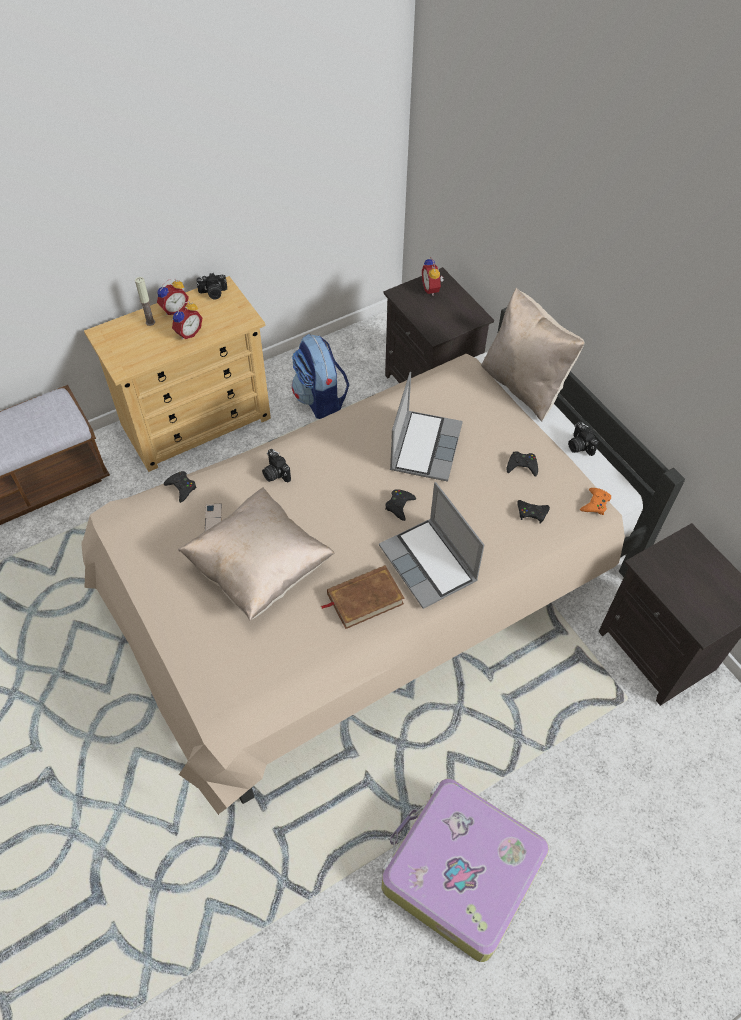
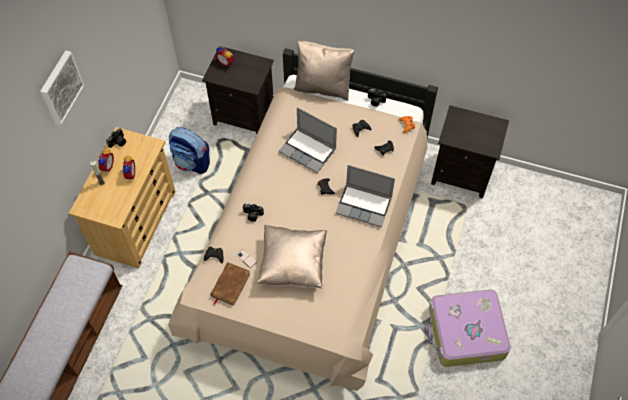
camera: 40 degrees left, 5 degrees up
(128, 135) = (60, 87): none -> picture
(364, 599) = (352, 242): brown book -> brown book (230, 285)
(425, 446) = (308, 150): laptop -> laptop turned 150 degrees clockwise

